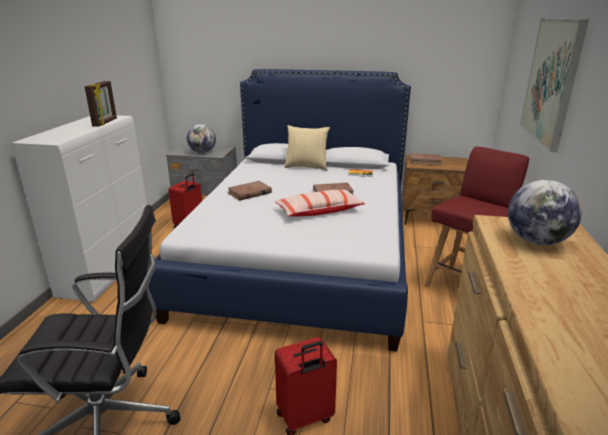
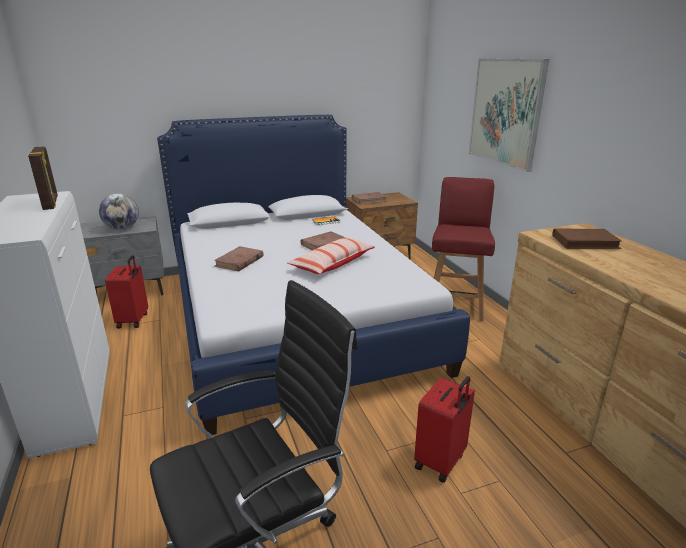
camera: 30 degrees left, 0 degrees up
(307, 166) = (264, 224): pillow -> none
(536, 241) = (585, 242): globe -> brown book

